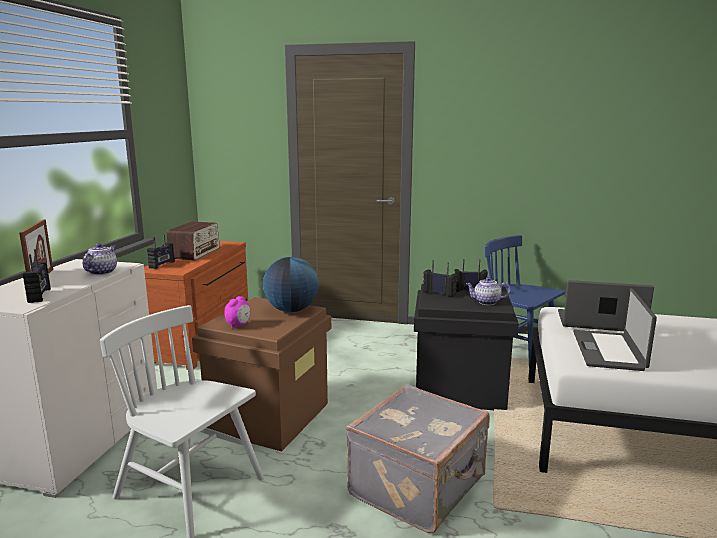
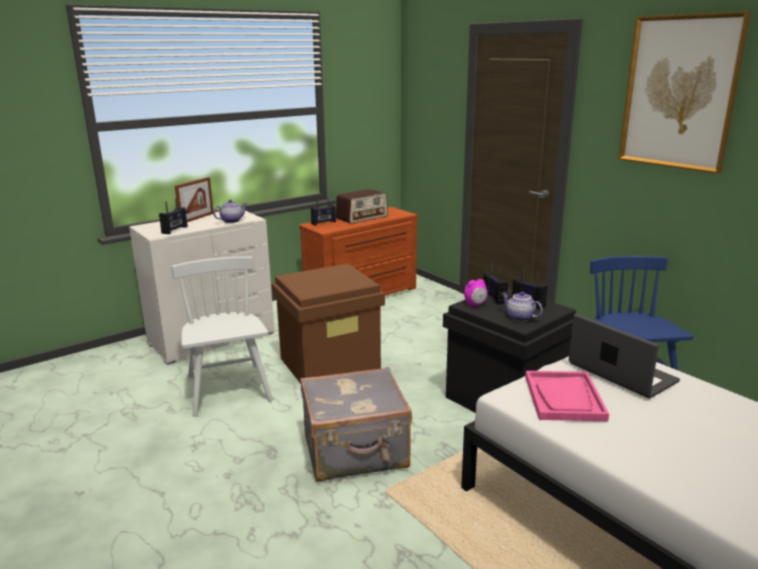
camera: 40 degrees right, 5 degrees up
(238, 325) = (298, 281): alarm clock -> alarm clock (475, 304)
(291, 310) = (351, 280): globe -> none
(514, 102) = (679, 93): none -> picture
(609, 350) = (564, 398): laptop -> pink tray

